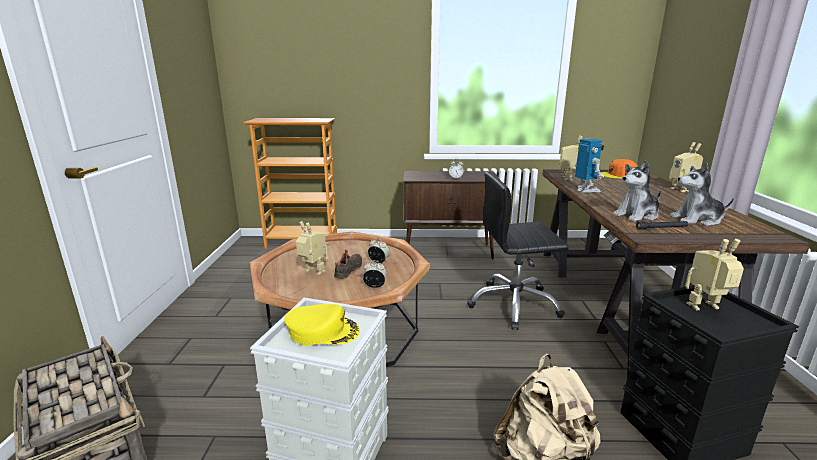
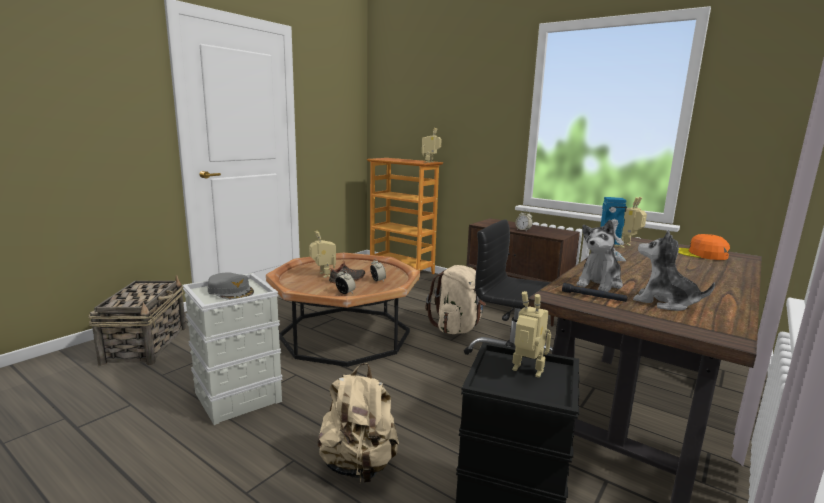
camera: 35 degrees right, 5 degrees down
(323, 331) = (231, 291): yellow cap -> grey cap
(430, 285) = (457, 328): none -> beige backpack
(637, 215) = (599, 284): plush toy -> plush toy turned 60 degrees counterclockwise
(681, 189) = (749, 280): toy robot -> toy robot (430, 162)

